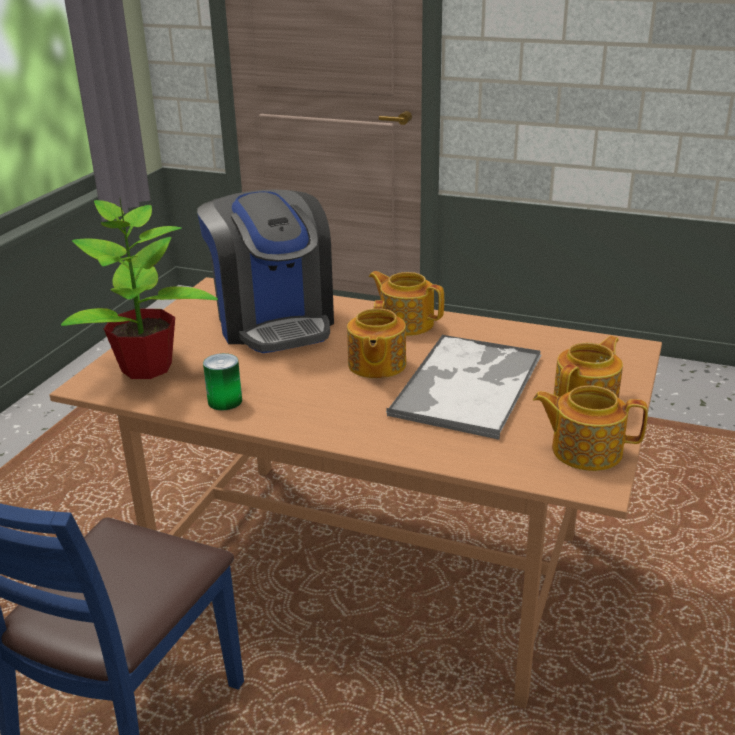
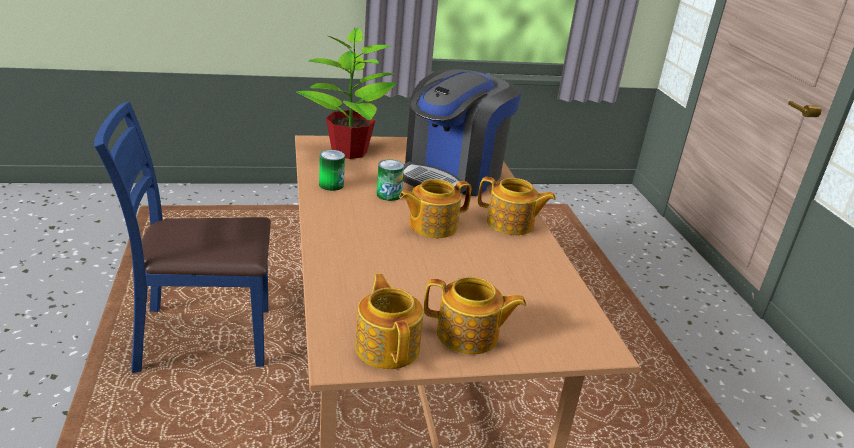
camera: 55 degrees right, 0 degrees up
(285, 371) = (389, 195): none -> can
(406, 323) = (511, 224): teapot -> teapot turned 105 degrees clockwise
(468, 385) = (441, 270): tray -> none

